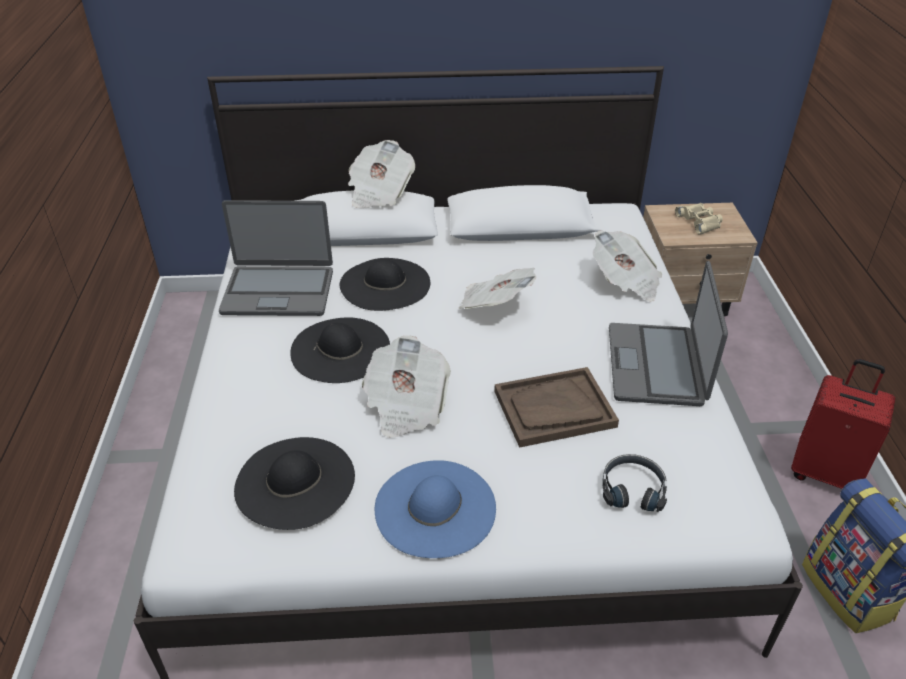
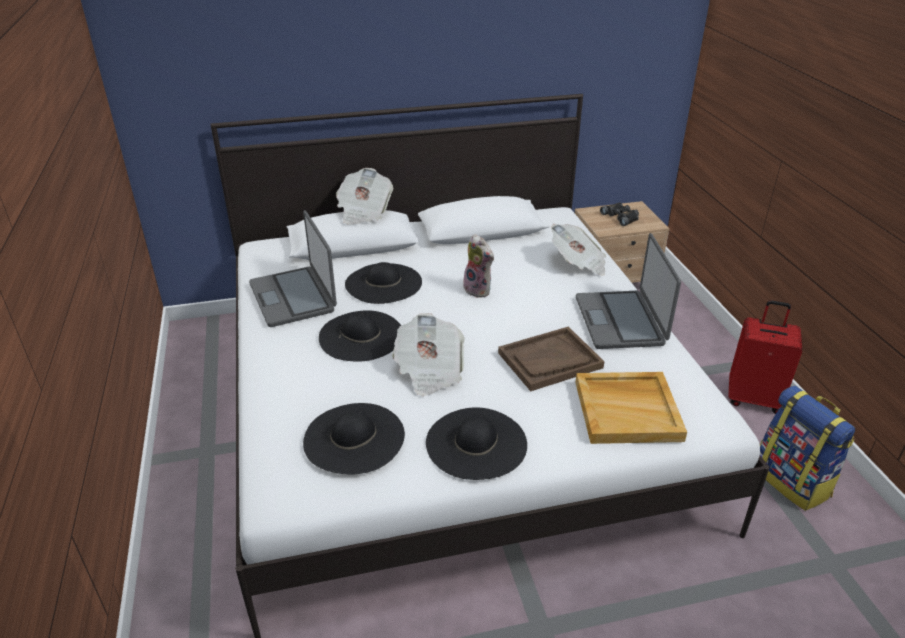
camera: 10 degrees left, 5 degrees down
(278, 291) = (293, 297): laptop -> laptop turned 75 degrees clockwise
(435, 508) = (476, 443): blue hat -> black hat
(495, 305) = (479, 290): newspaper -> plush toy
(632, 489) = (628, 410): black headphones -> beige tray
(700, 221) = (621, 217): beige binoculars -> black binoculars

